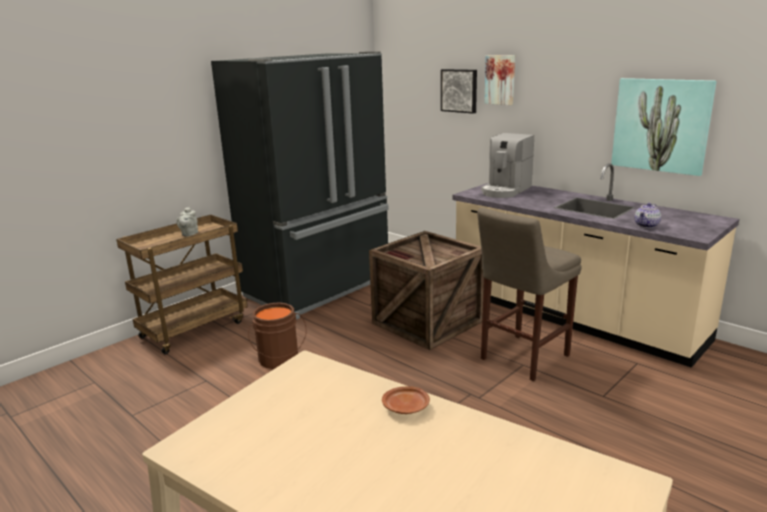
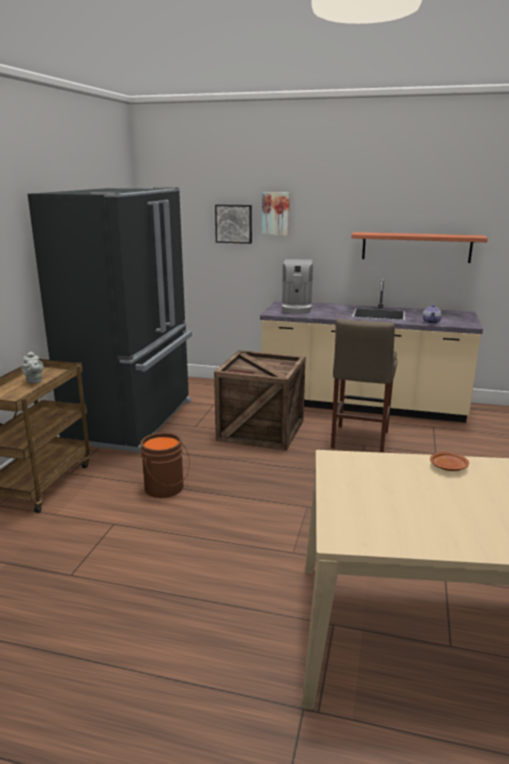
camera: 30 degrees left, 0 degrees up
(661, 125) = (416, 247): picture -> shelf

